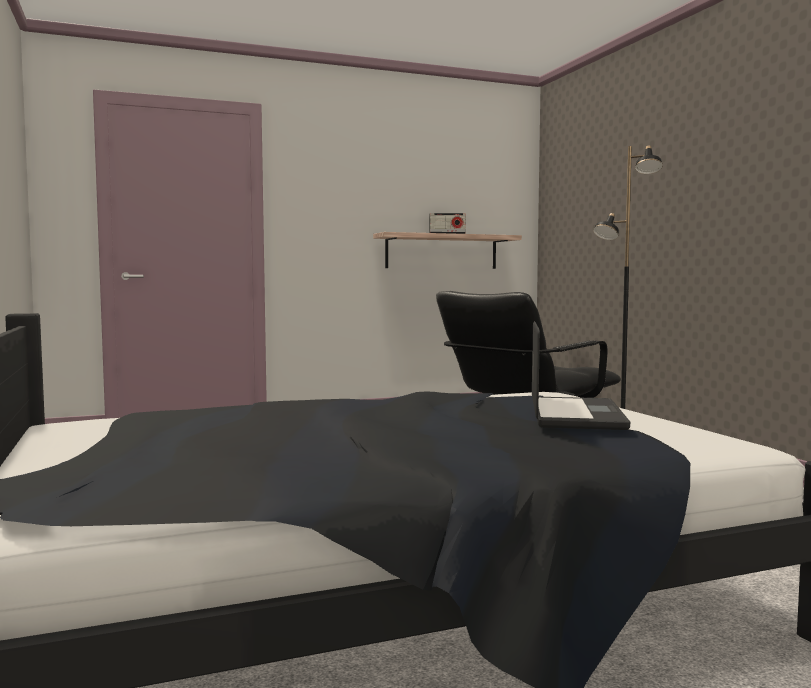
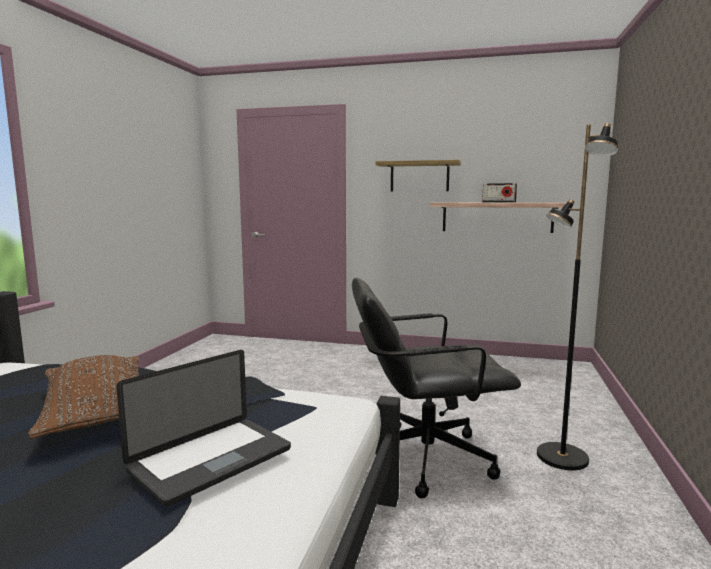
camera: 35 degrees right, 5 degrees up
(356, 202) = (419, 176): none -> shelf
(371, 416) = (96, 411): none -> brown pillow

